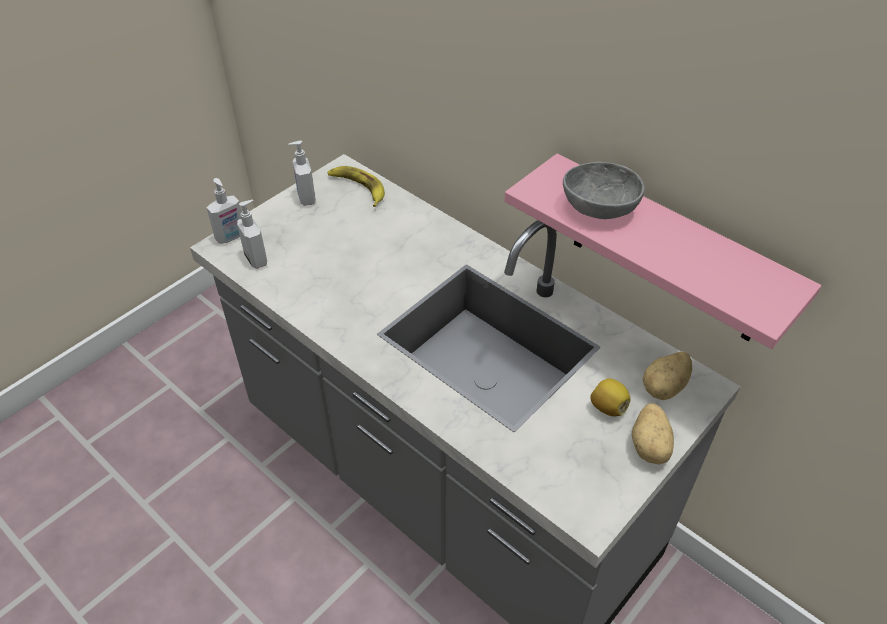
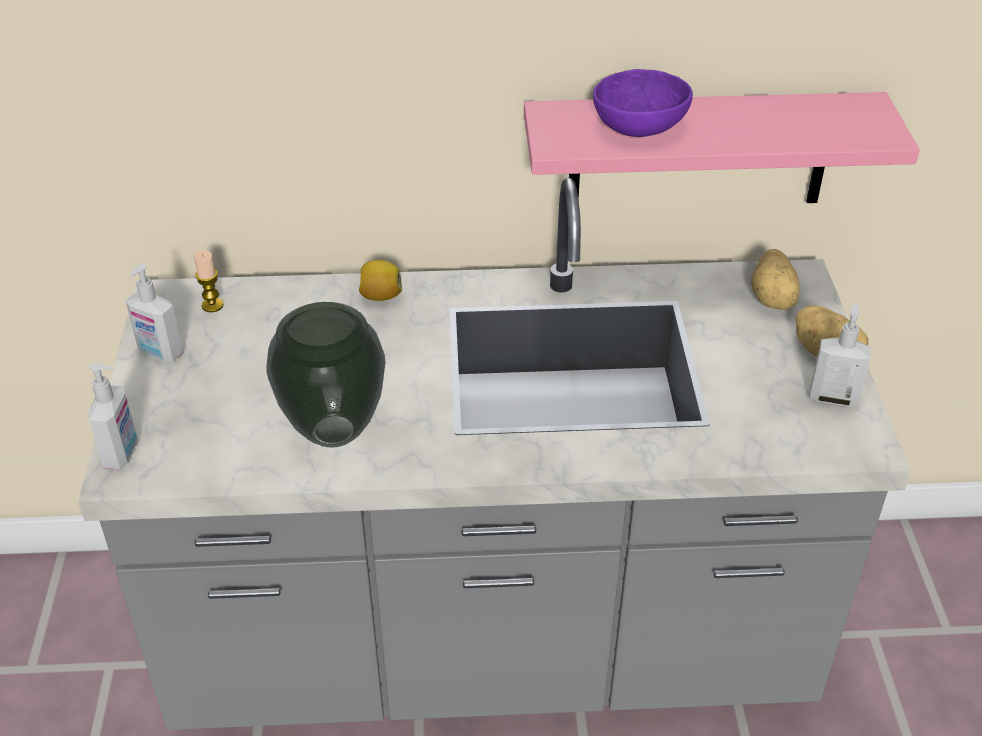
camera: 45 degrees left, 5 degrees down
(257, 259) = (196, 455): soap dispenser -> soap dispenser (833, 397)
(327, 290) = (334, 430): none -> vase
(358, 188) = (212, 305): banana -> candle
(598, 207) = (637, 126): grey bowl -> purple bowl
(608, 407) = (753, 347): lemon -> lemon (380, 296)

